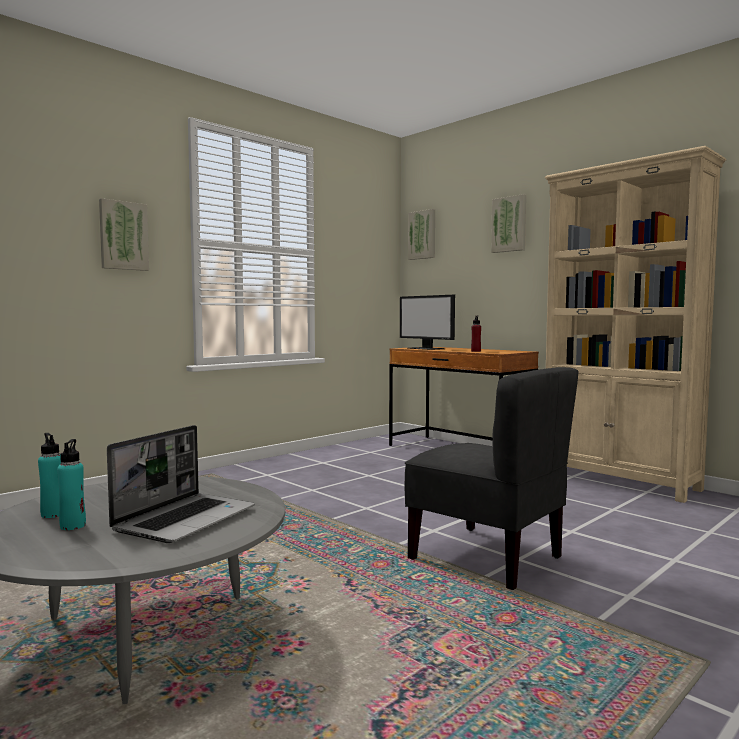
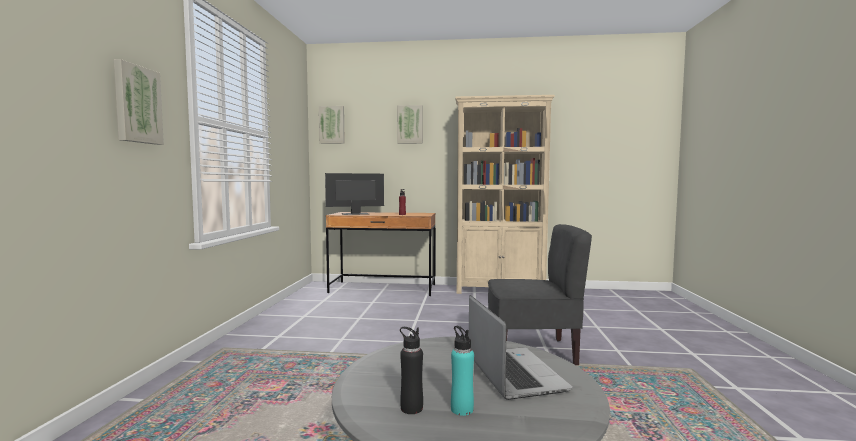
camera: 40 degrees left, 0 degrees up
(53, 514) = (411, 408): turquoise bottle -> black bottle
(426, 348) = (355, 214): monitor -> monitor turned 150 degrees clockwise

